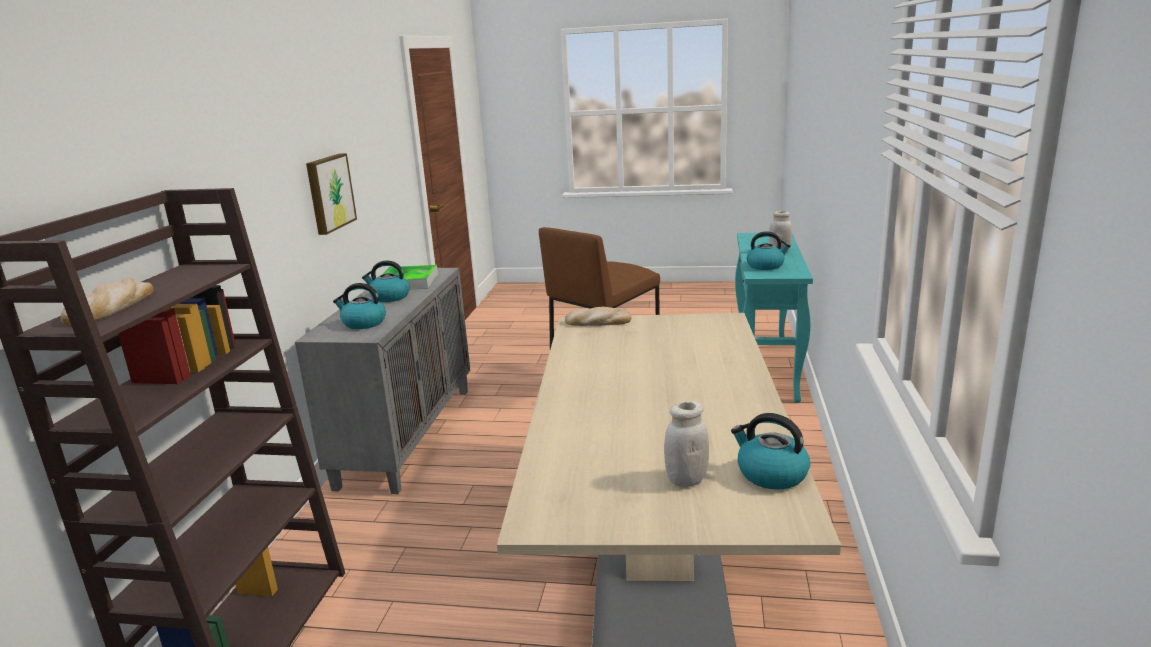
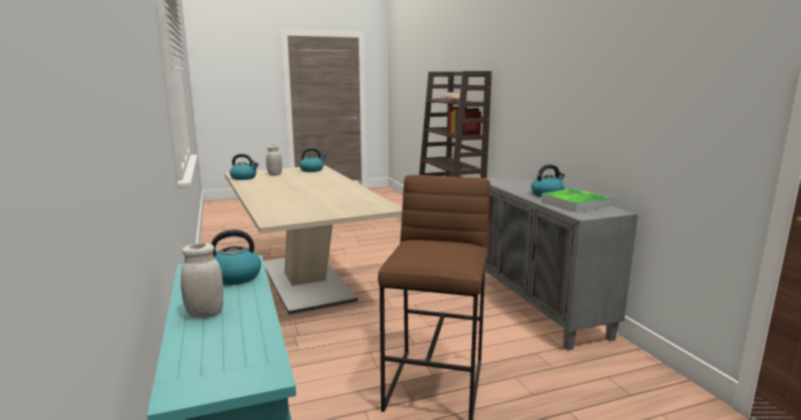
camera: 150 degrees right, 5 degrees down
(329, 193) = (585, 106): picture -> none
(363, 323) = (511, 183): kettle -> kettle (312, 170)
(598, 322) = (372, 210): bread -> none

